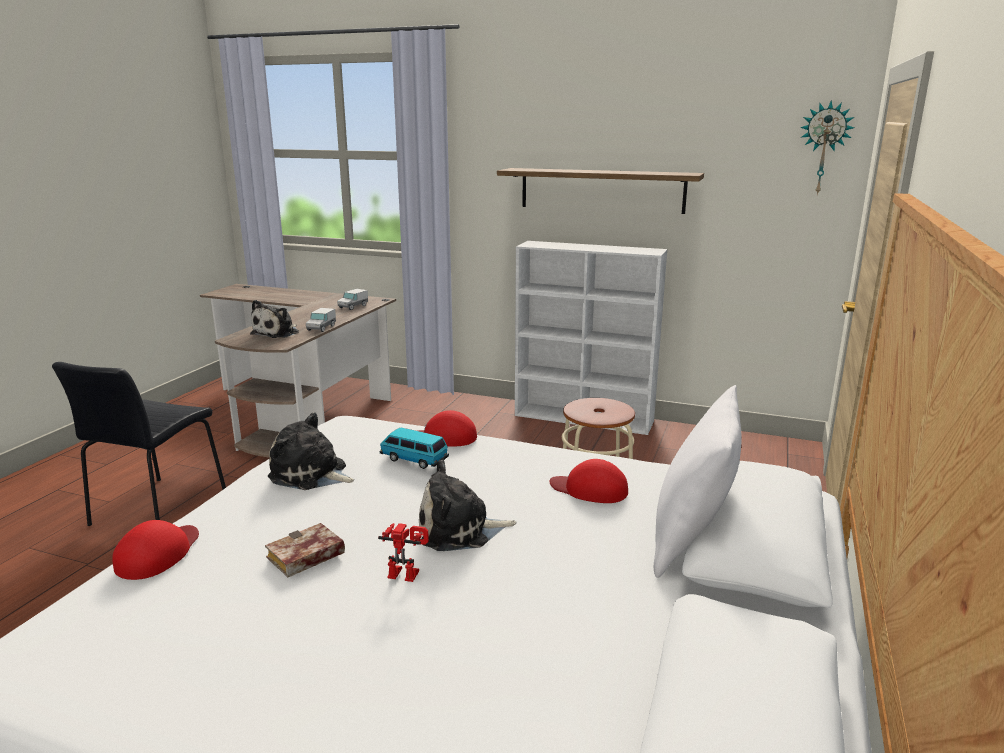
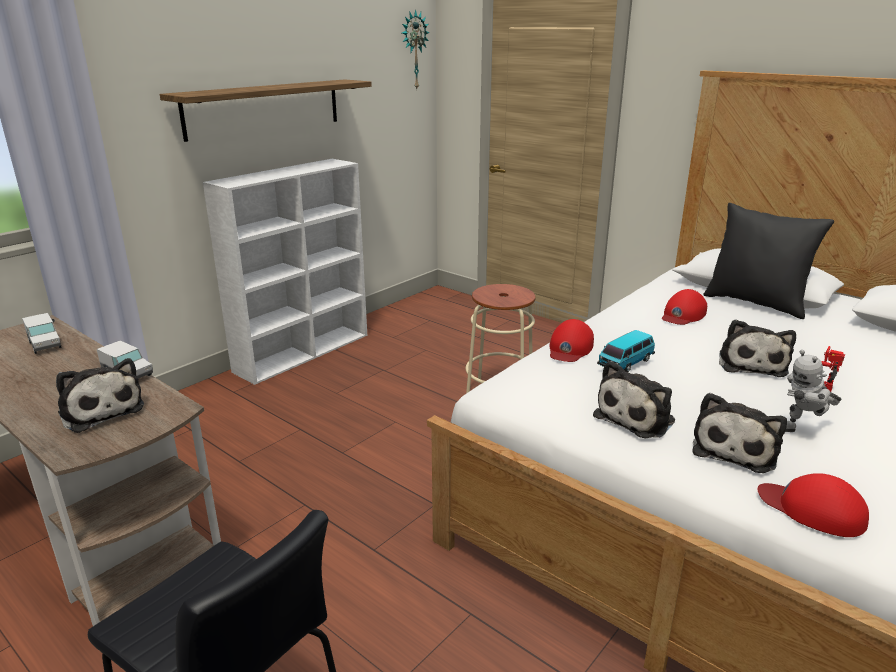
camera: 70 degrees left, 5 degrees up
(263, 521) = (735, 449): none -> plush toy
(304, 558) = (802, 431): book -> toy robot
(691, 541) = (755, 303): white pillow -> black pillow

